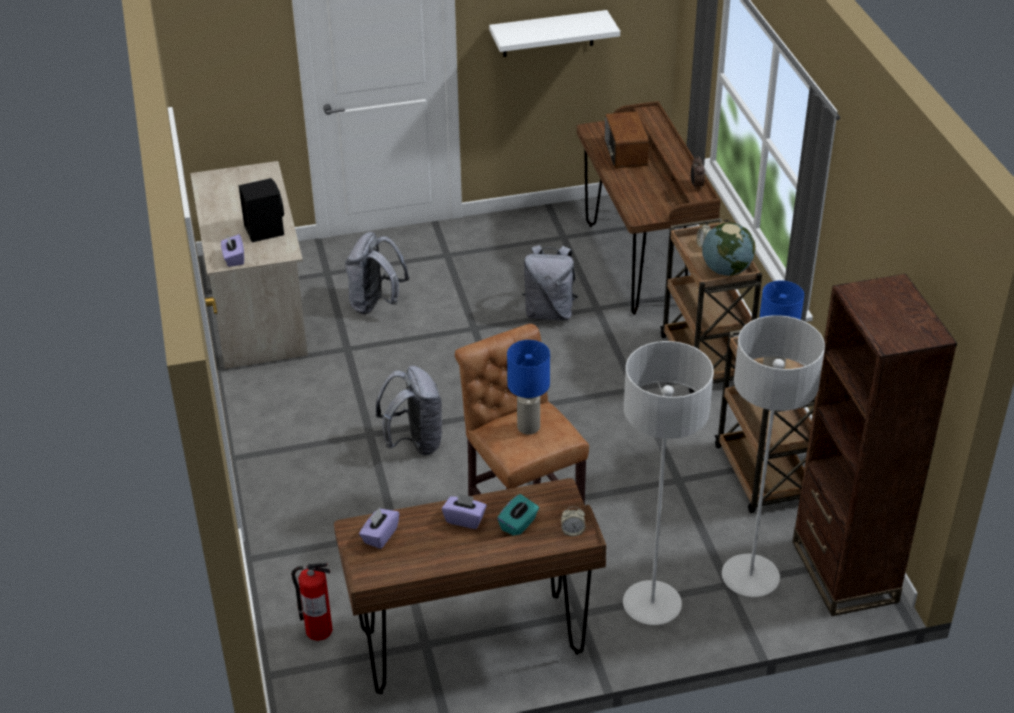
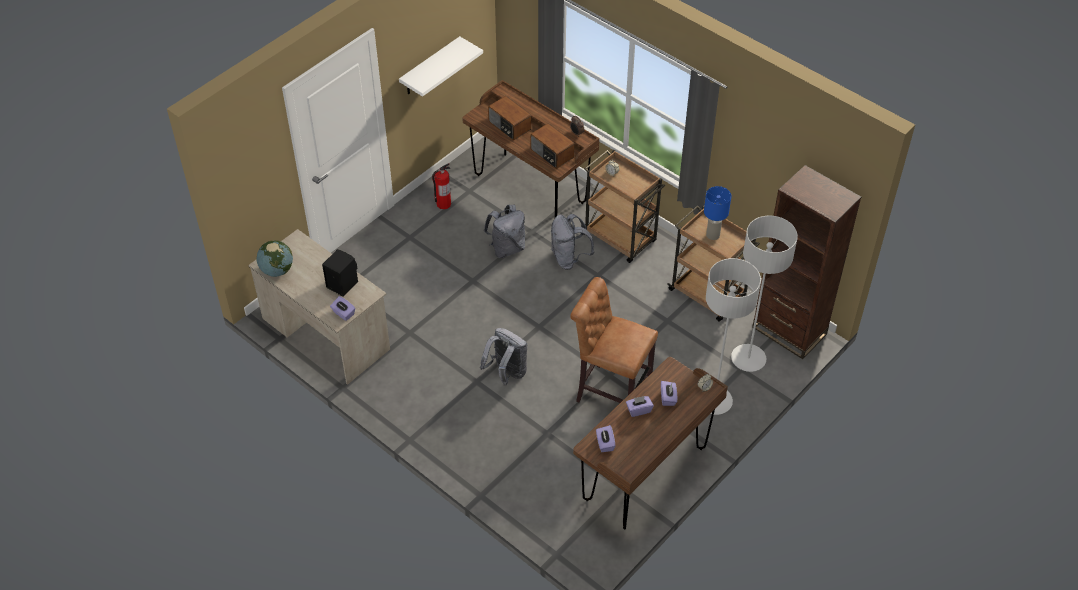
camera: 35 degrees left, 10 degrees up
(318, 630) = (559, 513): fire extinguisher -> fire extinguisher (443, 204)
(376, 304) = (398, 293): grey backpack -> grey backpack (569, 258)
(518, 525) = (668, 398): turquoise tissue box -> purple tissue box
(528, 427) = (622, 338): blue table lamp -> none
(647, 199) = (551, 154): none -> radio
(726, 270) = (637, 184): globe -> globe (277, 270)

